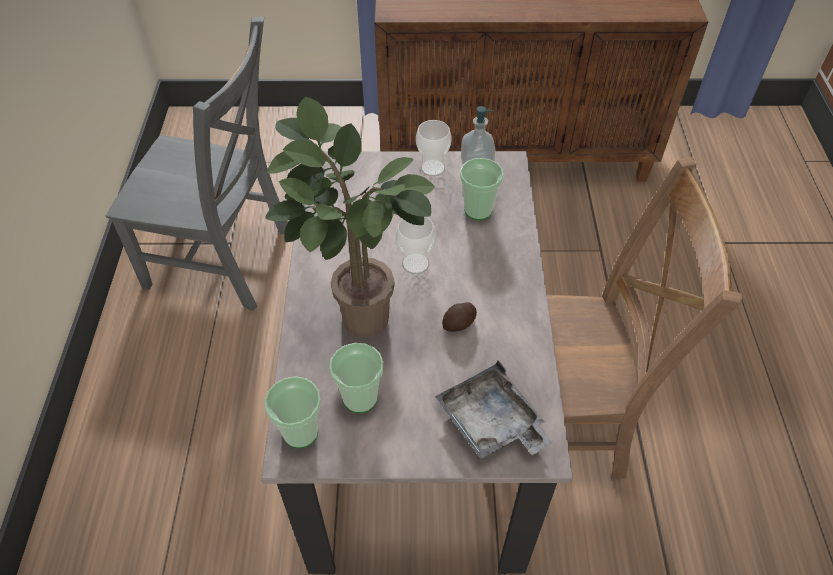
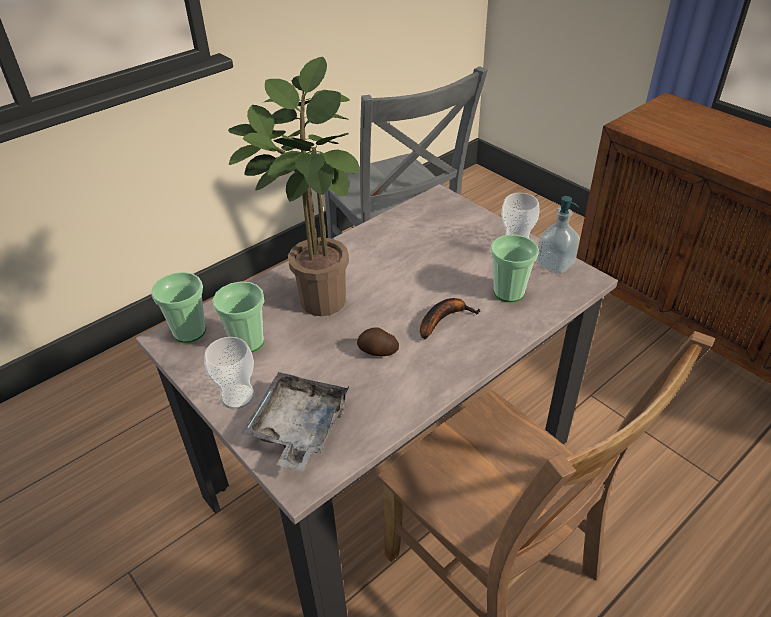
camera: 50 degrees right, 10 degrees down
(415, 263) = (407, 293): cup -> cup (237, 396)
(466, 263) = (444, 319): none -> banana

